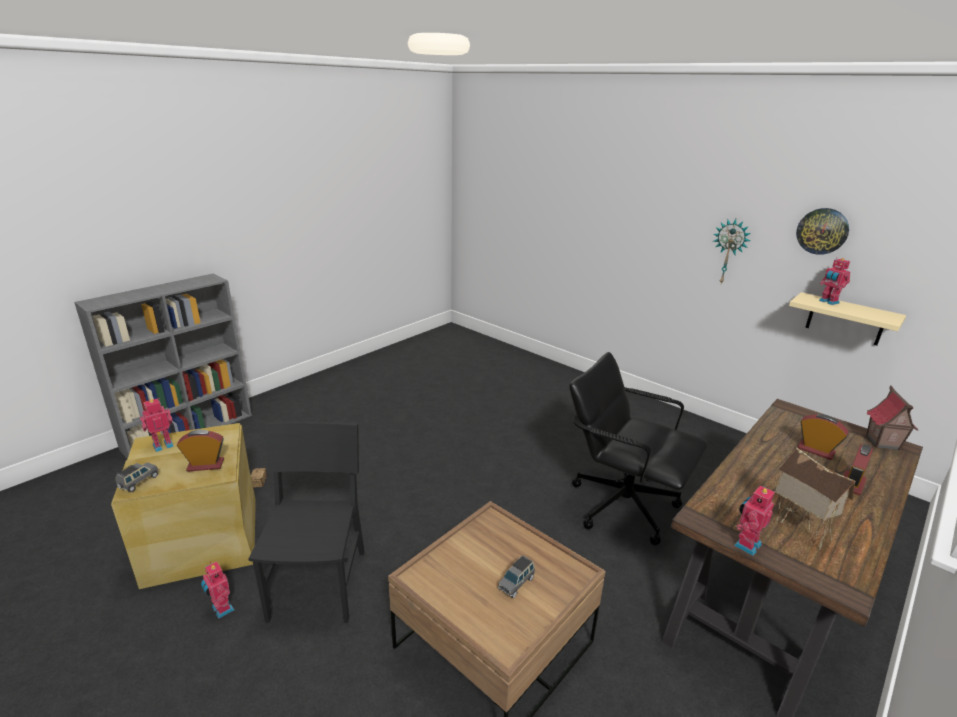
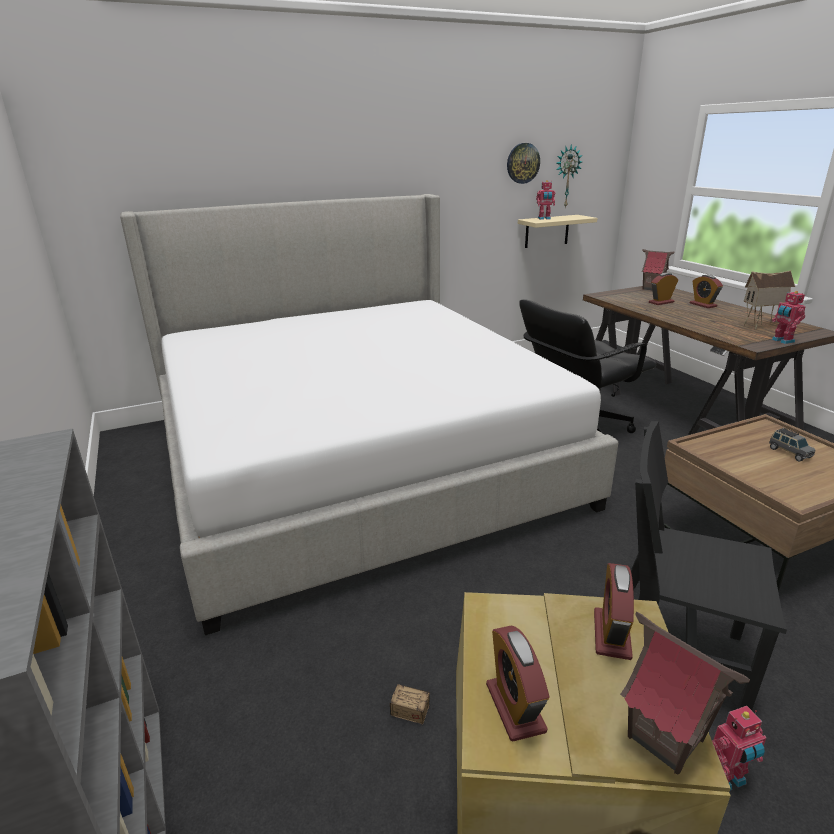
camera: 65 degrees left, 0 degrees up
(138, 482) = (664, 739): grey toy car -> toy house
(163, 445) = (515, 707): toy robot -> alarm clock
(480, 406) = (356, 460): none -> bed
(729, 251) = (461, 200): wall clock -> wall clock (566, 176)

